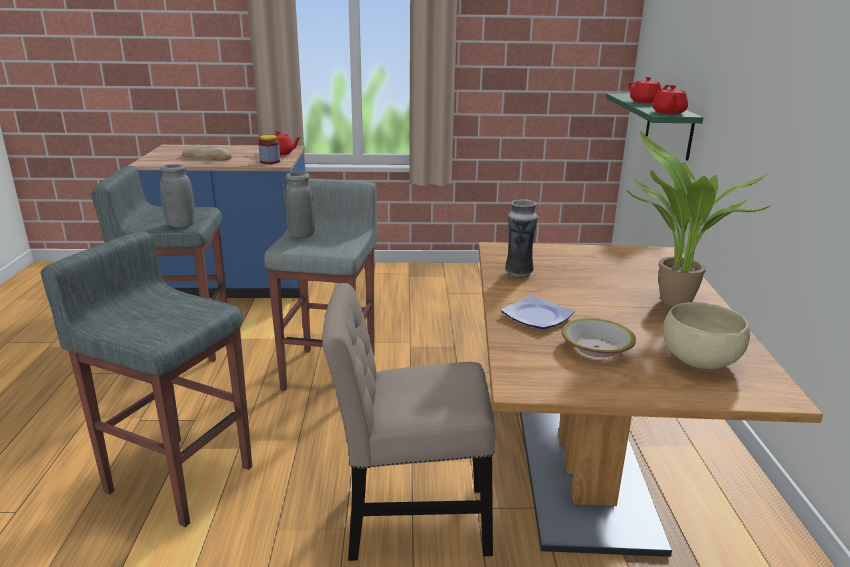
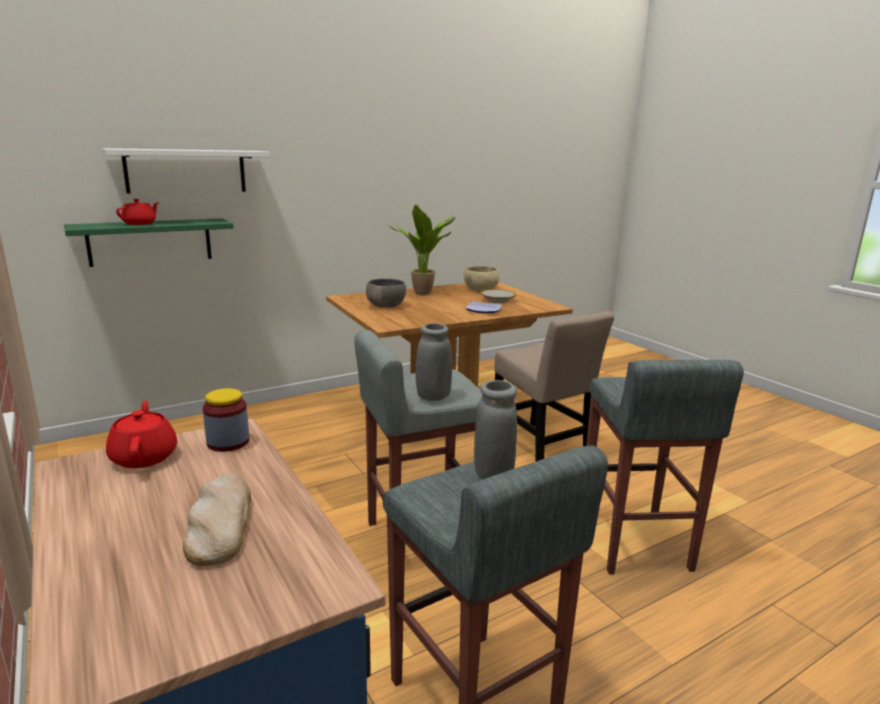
camera: 120 degrees left, 5 degrees down
(518, 273) = (428, 318): vase -> none
(599, 265) = (385, 306): none -> grey bowl
(668, 113) = (210, 221): red teapot -> none
(699, 55) = (186, 171): none -> white shelf

